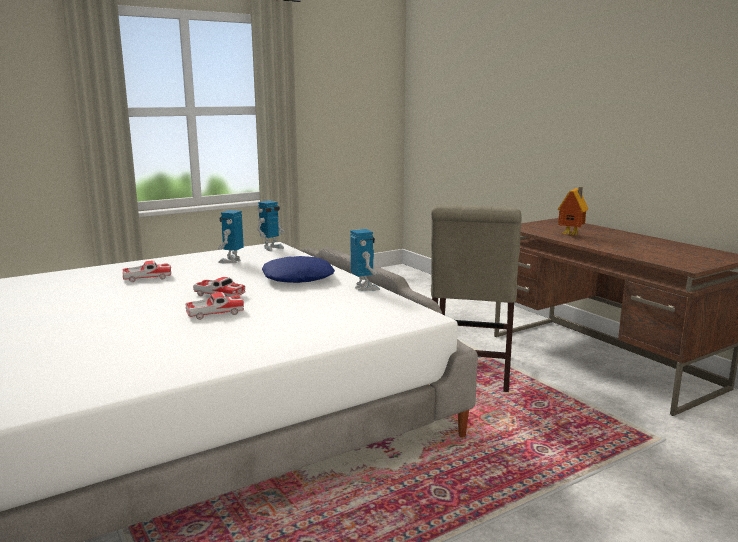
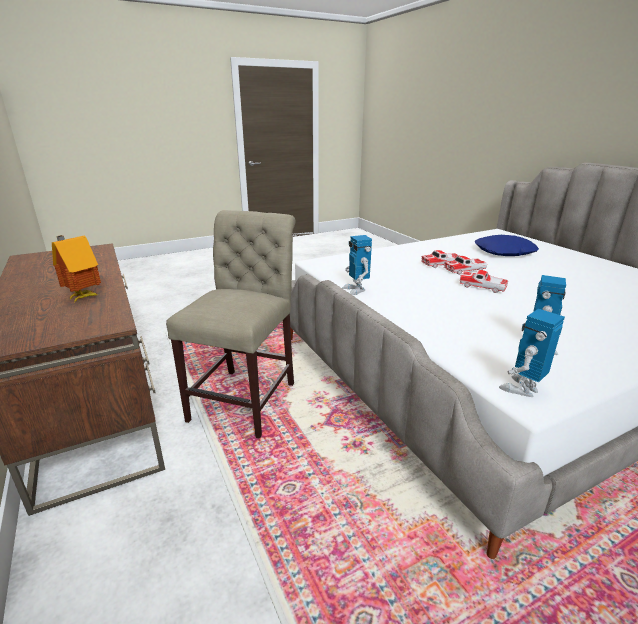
camera: 175 degrees left, 10 degrees up
(147, 278) = (594, 313): toy car -> toy car (441, 264)
(298, 277) = (426, 307): blue pillow -> blue pillow (504, 252)

